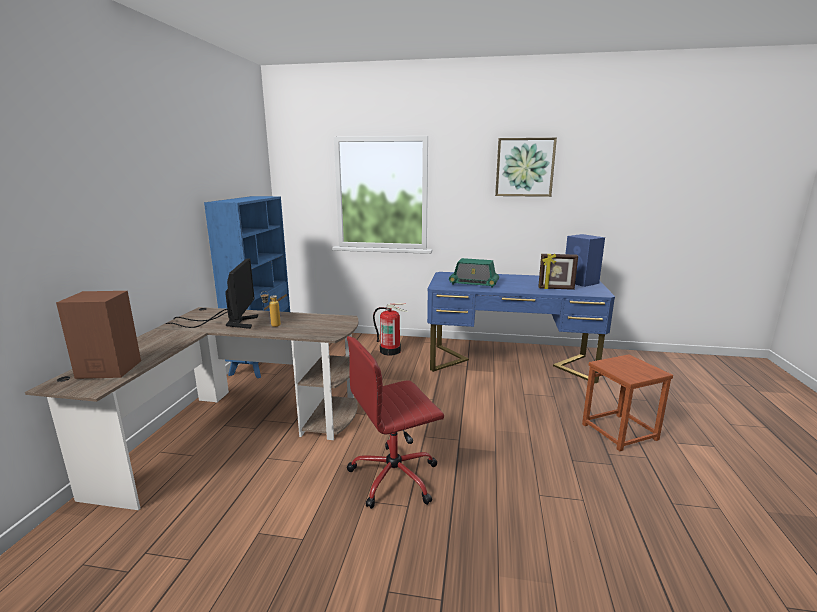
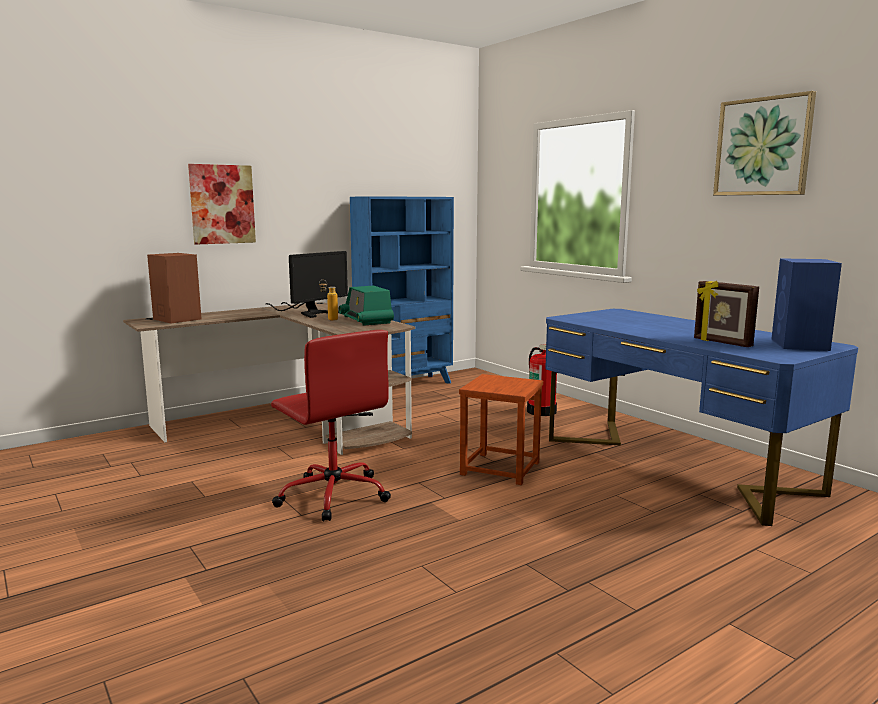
camera: 45 degrees right, 5 degrees down
(103, 224) = (222, 204): none -> picture
(395, 477) = (333, 495): red office chair -> red office chair turned 150 degrees counterclockwise
(473, 283) = (619, 322): radio -> radio (366, 320)
(619, 432) = (661, 575): brown stool -> brown stool (499, 469)

